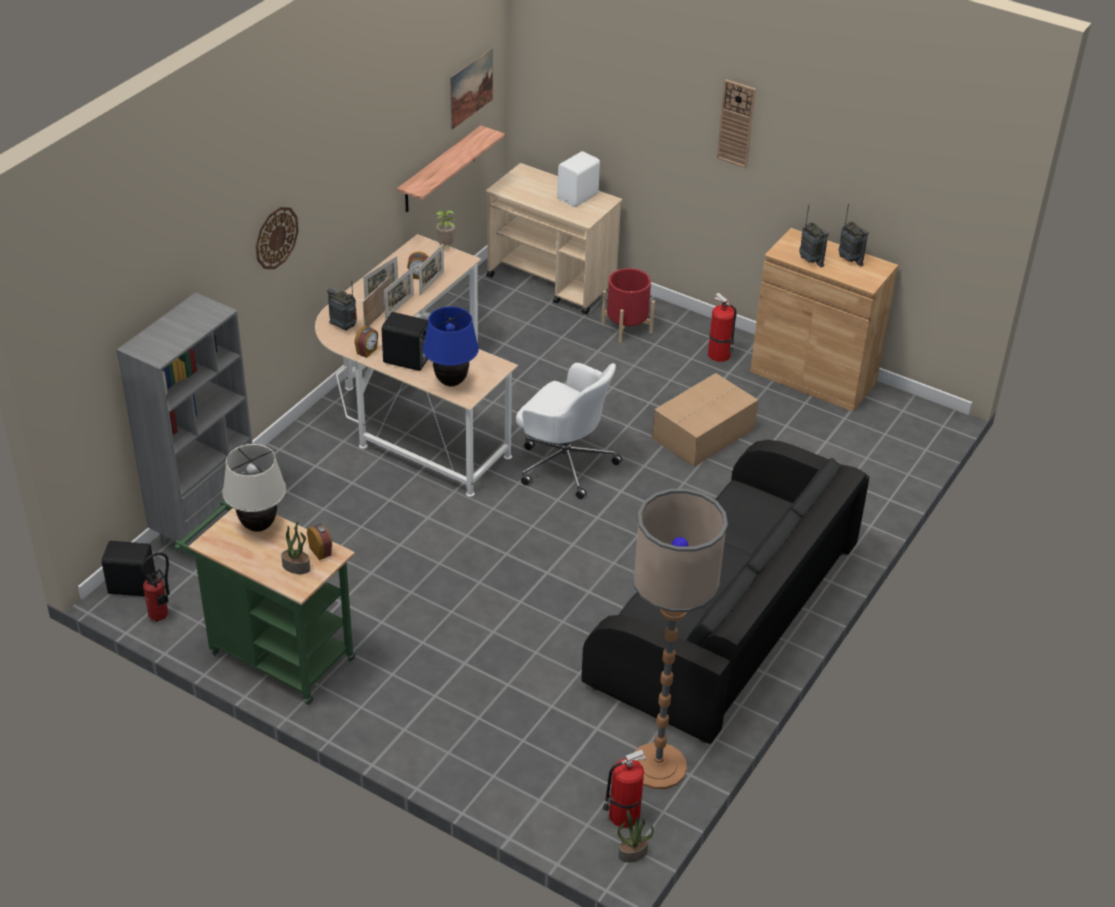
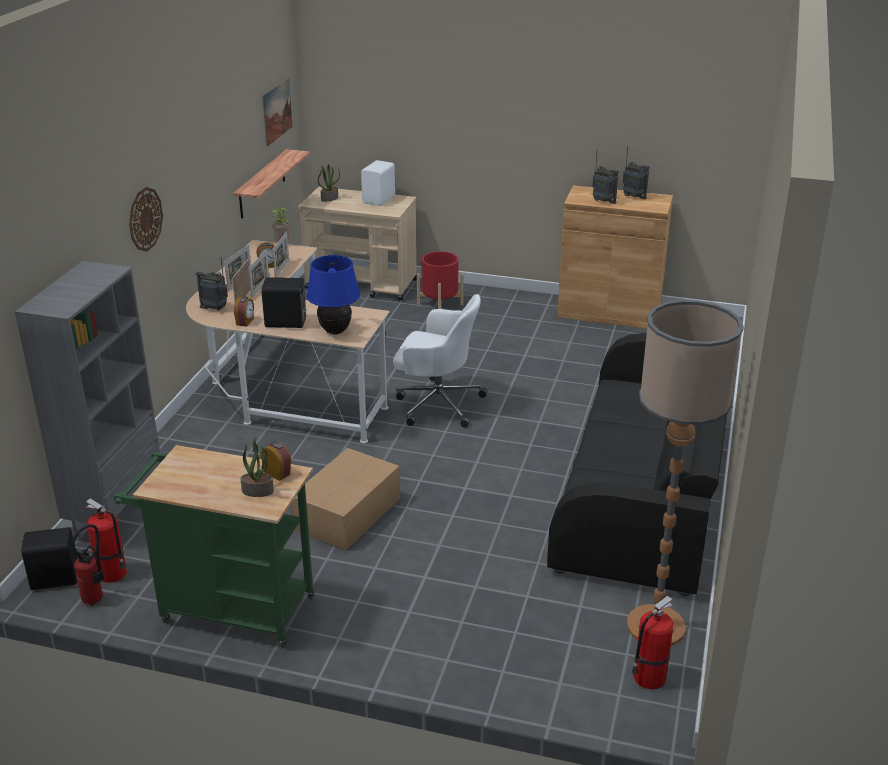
camera: 15 degrees left, 10 degrees down
(258, 526) = (201, 464): beige table lamp -> none
(633, 853) = (678, 710): potted plant -> potted plant (329, 198)
(705, 433) = (545, 363): cardboard box -> cardboard box (349, 513)
(720, 355) = (526, 310): fire extinguisher -> fire extinguisher (113, 573)
(736, 123) = (516, 101): wall clock -> none

